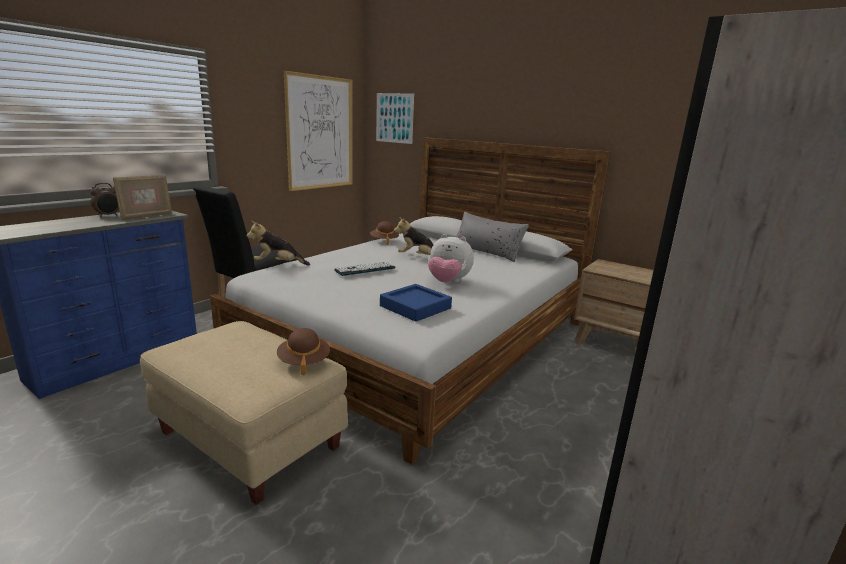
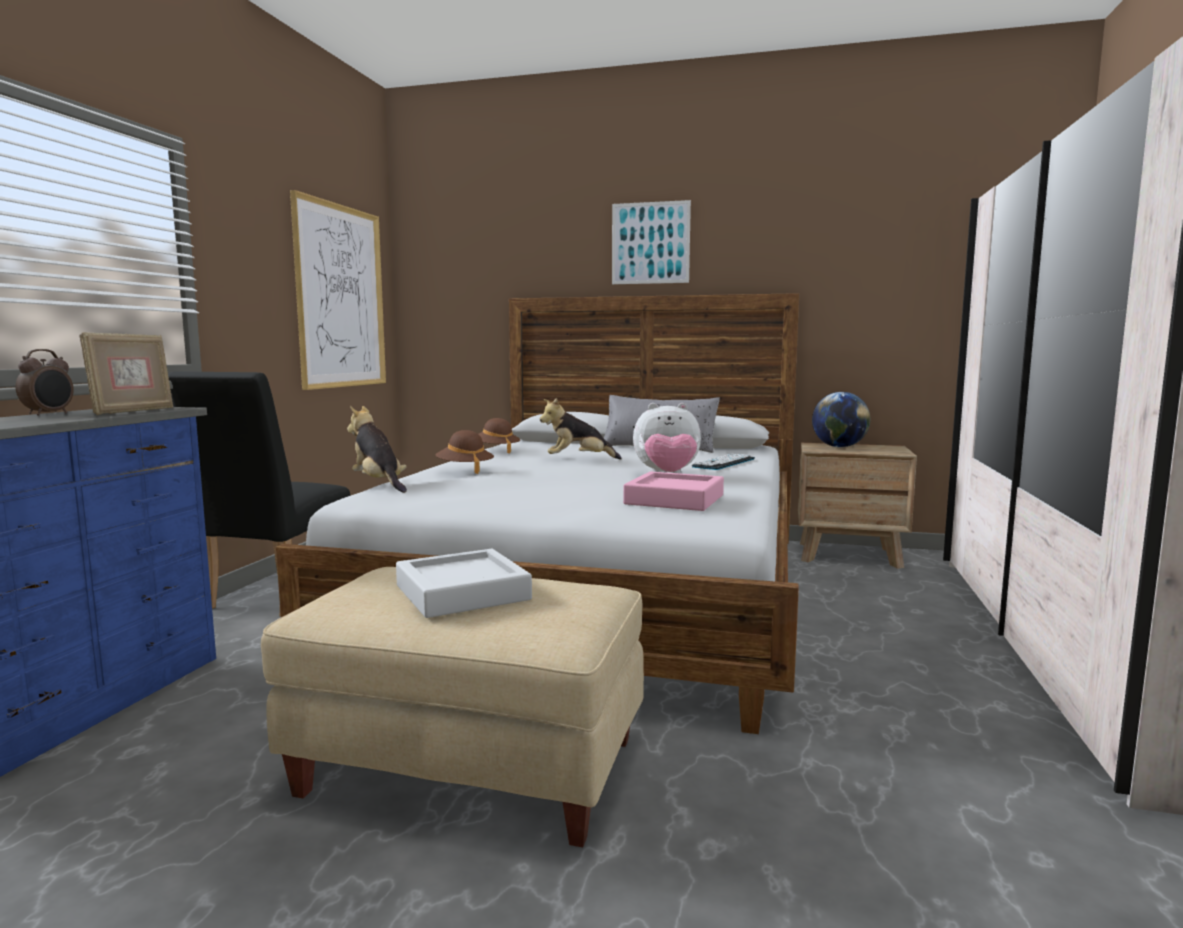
camera: 20 degrees left, 10 degrees down
(242, 352) = (462, 593): none -> grey tray
(278, 264) = (379, 484): plush toy -> plush toy turned 75 degrees clockwise
(303, 362) = (579, 588): brown hat -> brown hat (464, 470)
(365, 269) = (532, 474): keyboard -> keyboard (724, 463)
(394, 118) = (451, 274): picture -> picture (650, 243)
(415, 307) = (674, 499): blue tray -> pink tray
(618, 268) = (839, 447): none -> globe

